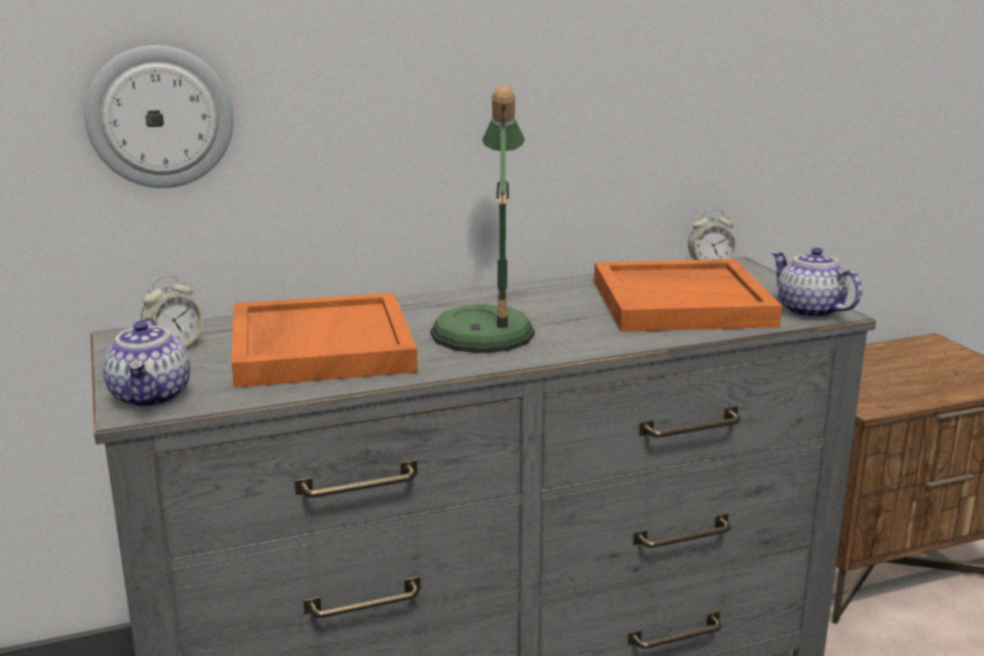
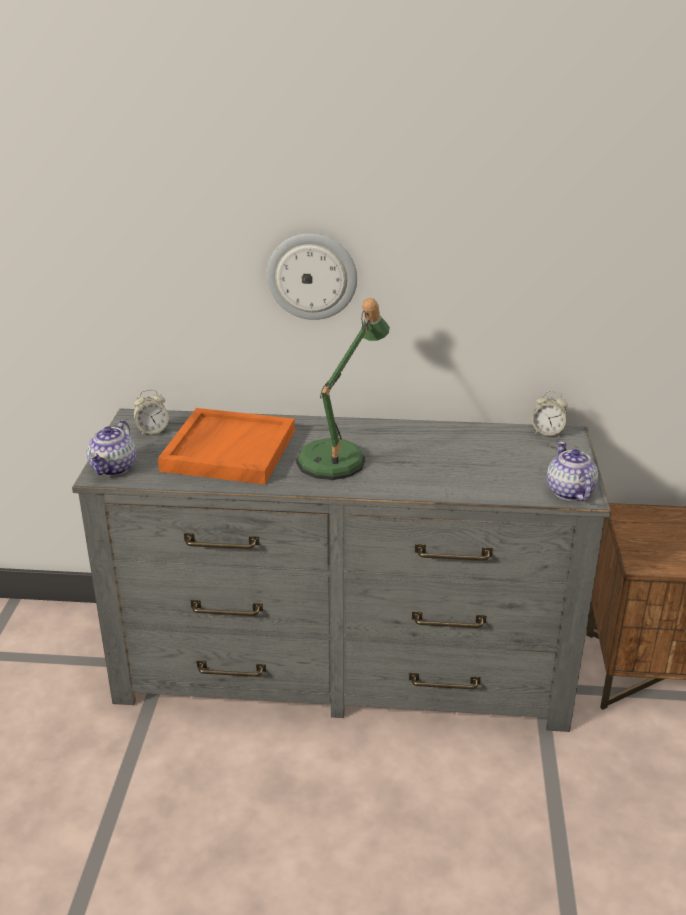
camera: 25 degrees right, 10 degrees up
(160, 117) = (163, 287): wall clock -> wall clock (312, 276)
(682, 302) = (488, 463): orange tray -> none

